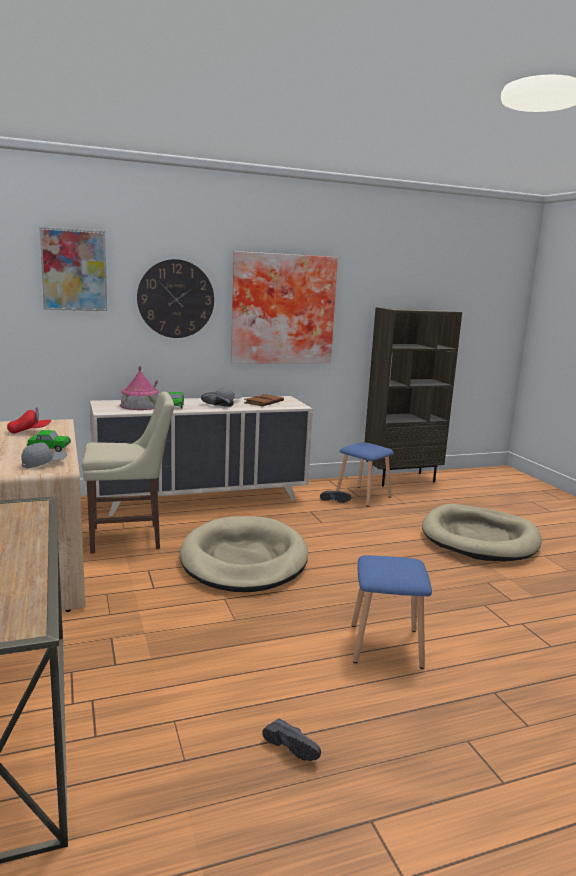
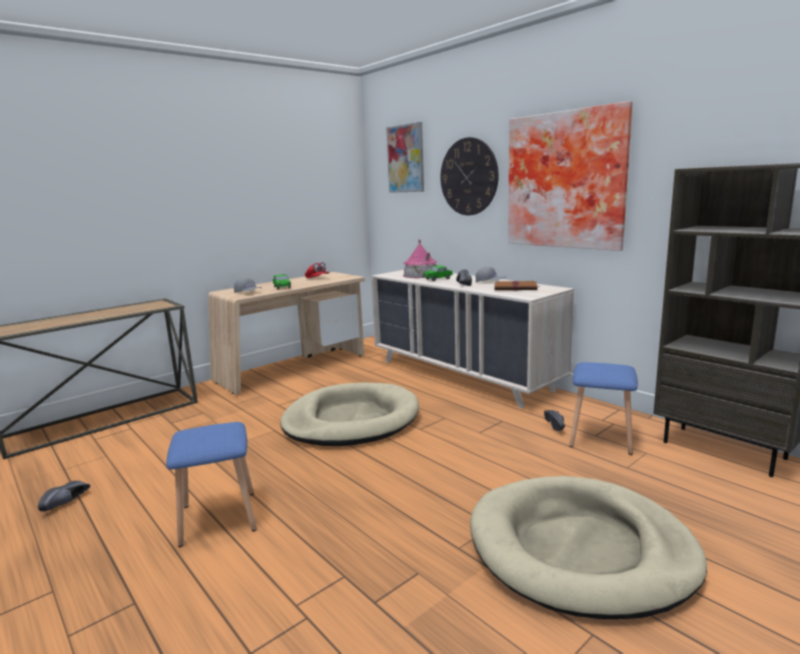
camera: 70 degrees right, 0 degrees up
(130, 538) = (354, 377): beige chair -> none

